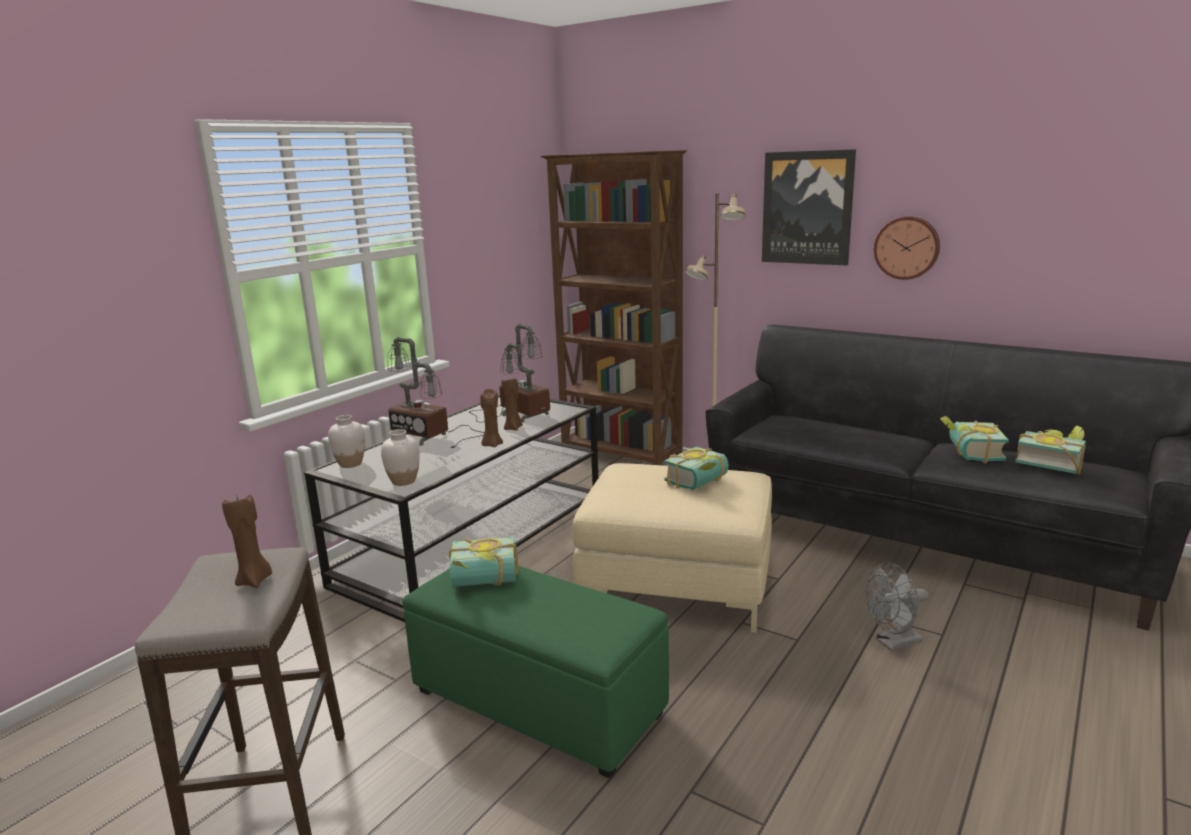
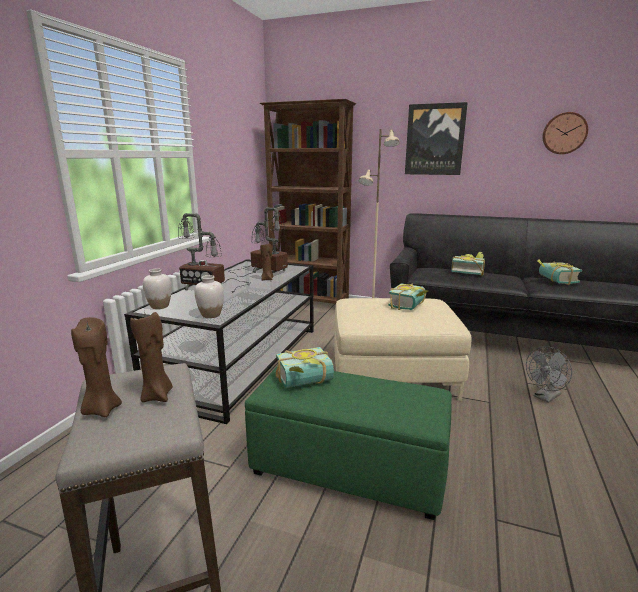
camera: 15 degrees left, 0 degrees up
(492, 445) = (260, 289): brown candle -> brown candle (102, 409)
(907, 247) = (497, 163): wall clock -> wall clock (564, 133)
(1050, 463) = (601, 283): book -> book (467, 271)

